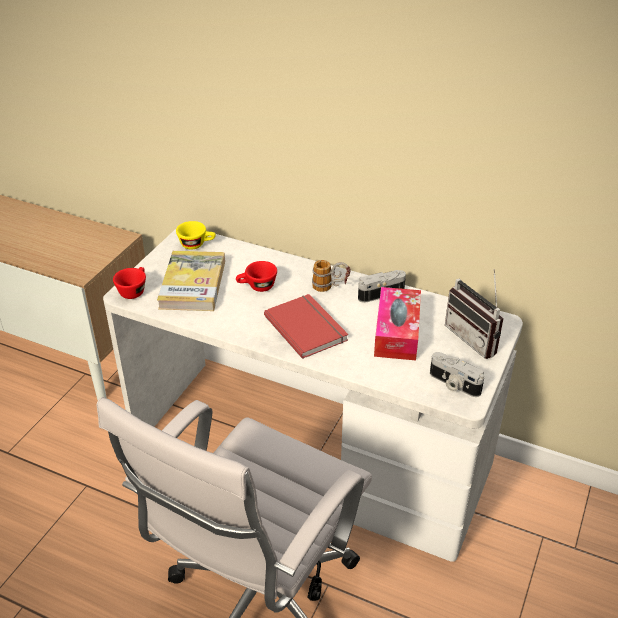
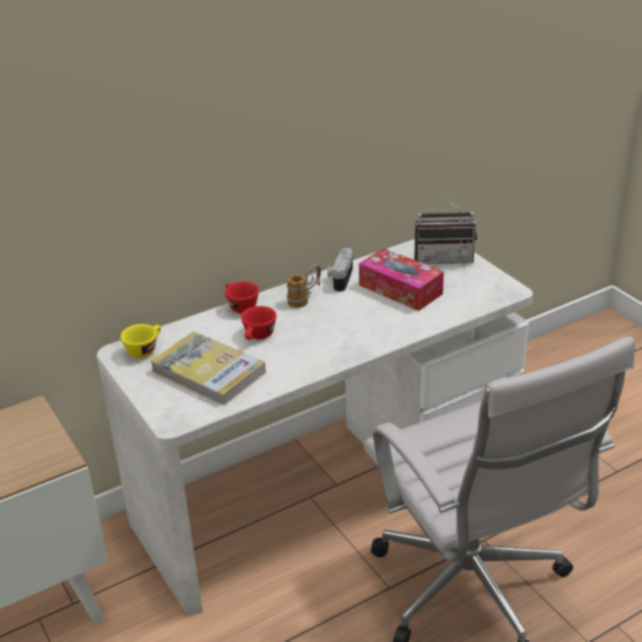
camera: 55 degrees left, 5 degrees down
(134, 290) = (174, 412): red cup -> red cup (240, 306)
(307, 327) = (346, 329): red book -> none
(453, 384) = (486, 288): camera -> none

